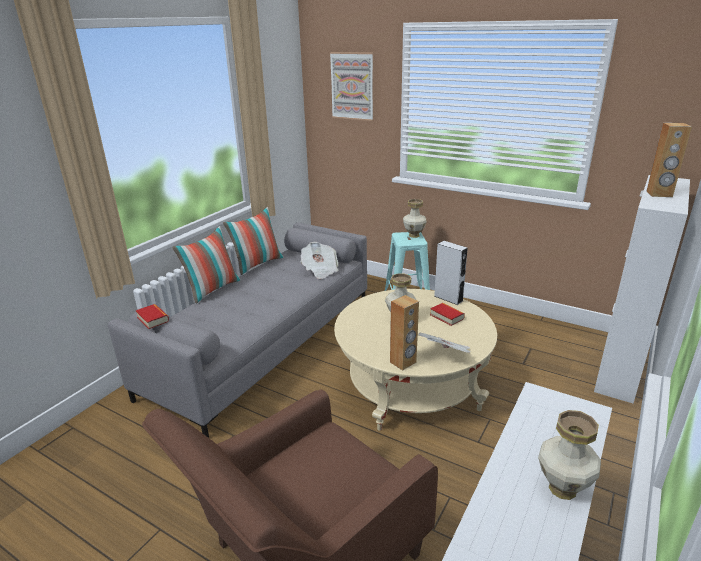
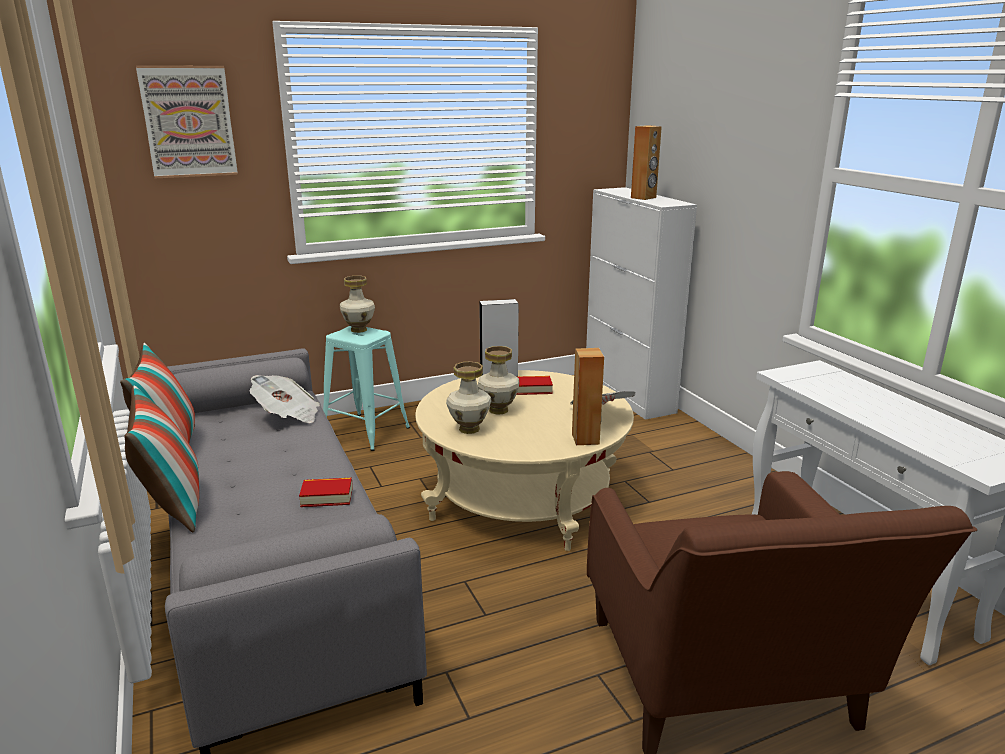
camera: 55 degrees left, 5 degrees down
(153, 319) = (257, 552): book -> book (327, 497)
(563, 488) = (906, 408): vase -> vase (469, 429)

